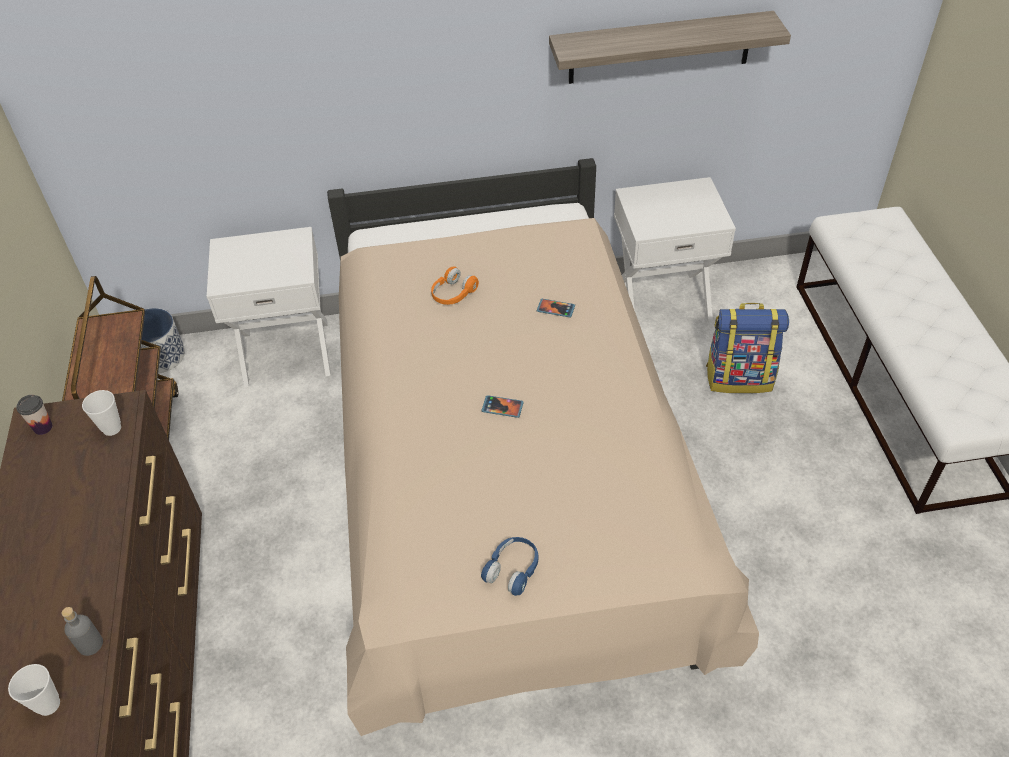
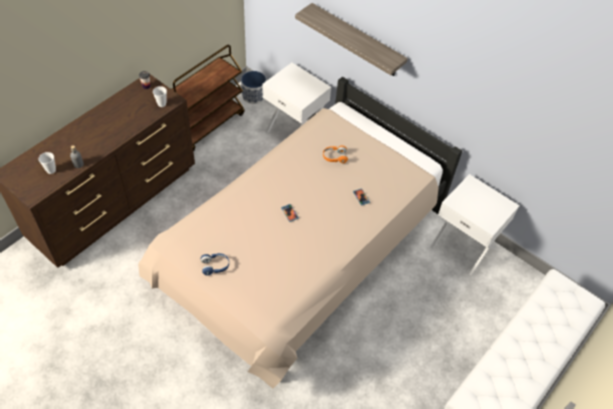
camera: 45 degrees right, 5 degrees up
(660, 48) = (513, 121): shelf -> shelf (356, 41)
(739, 377) = (447, 306): backpack -> none

